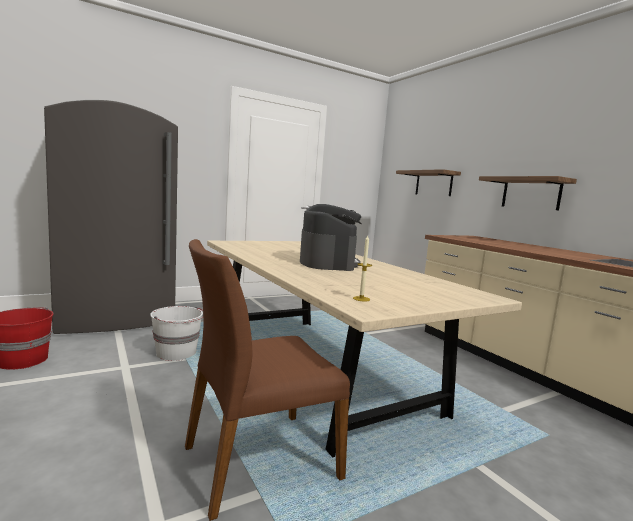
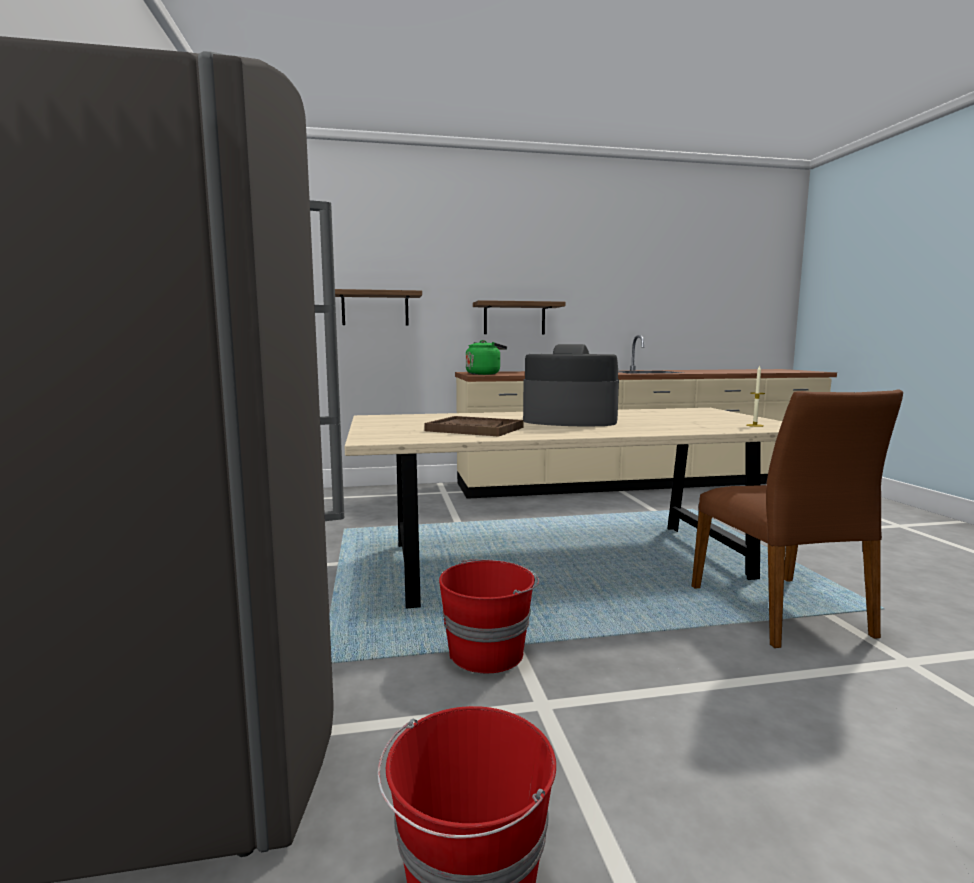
camera: 70 degrees left, 0 degrees up
(177, 353) = (488, 652): white bucket -> red bucket
(268, 250) = (474, 429): none -> brown tray
(456, 237) = (484, 374): none -> green kettle

